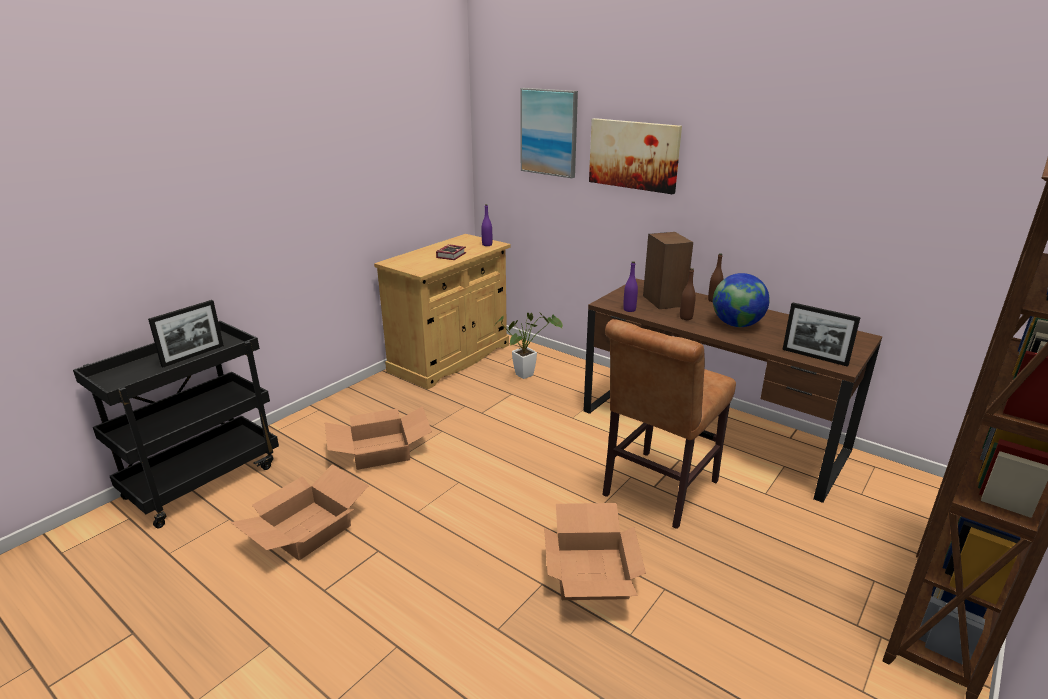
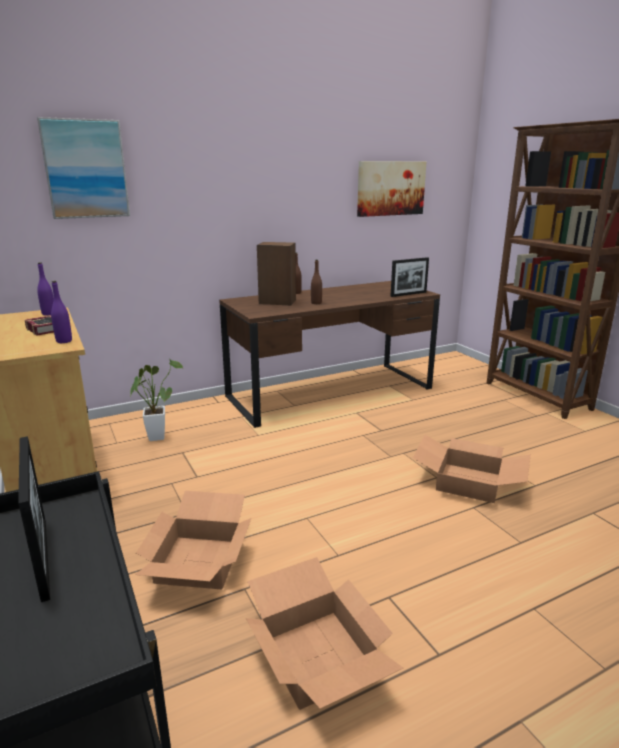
camera: 65 degrees left, 5 degrees down
(629, 309) = (280, 311): purple bottle -> purple bottle (64, 341)
(634, 155) = (194, 182): picture -> picture (390, 188)
(656, 491) = (387, 431): brown chair -> none
(736, 324) = (343, 296): globe -> none

